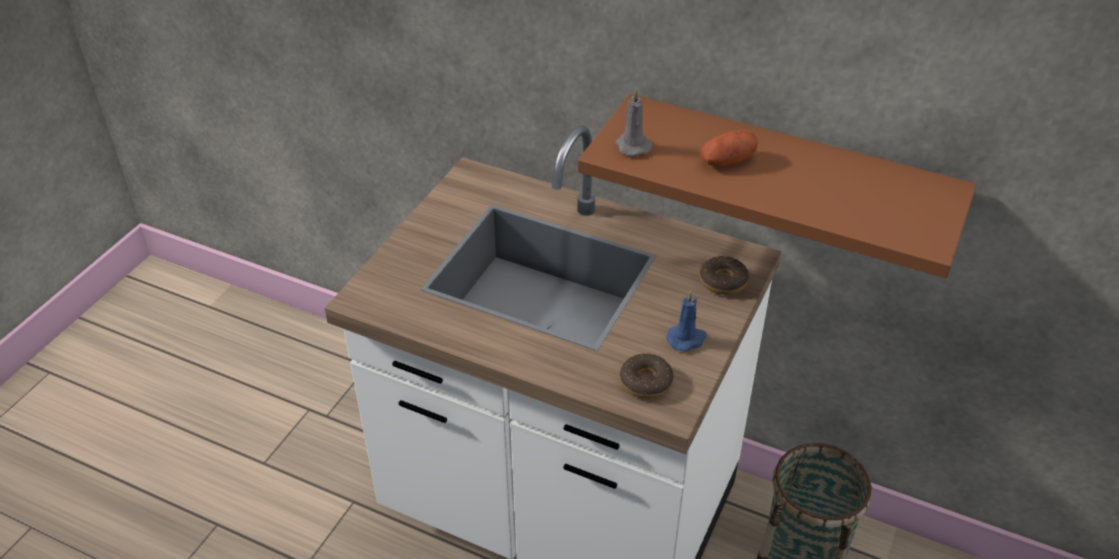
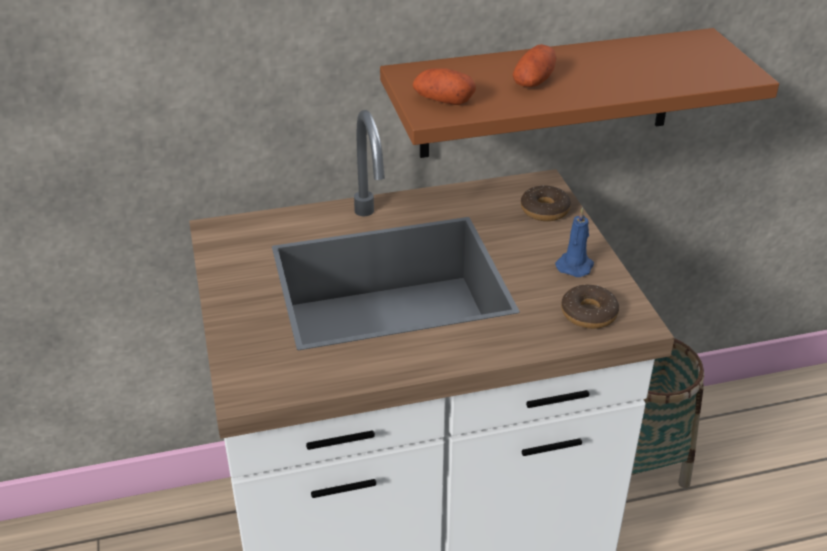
camera: 40 degrees left, 5 degrees down
(632, 145) = (443, 101): grey candle -> potato

